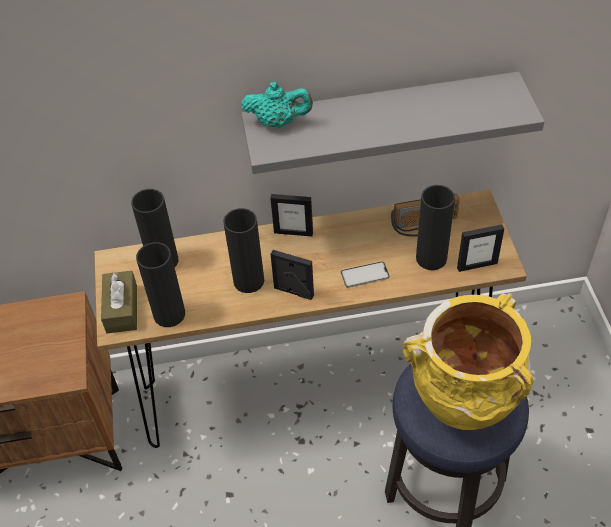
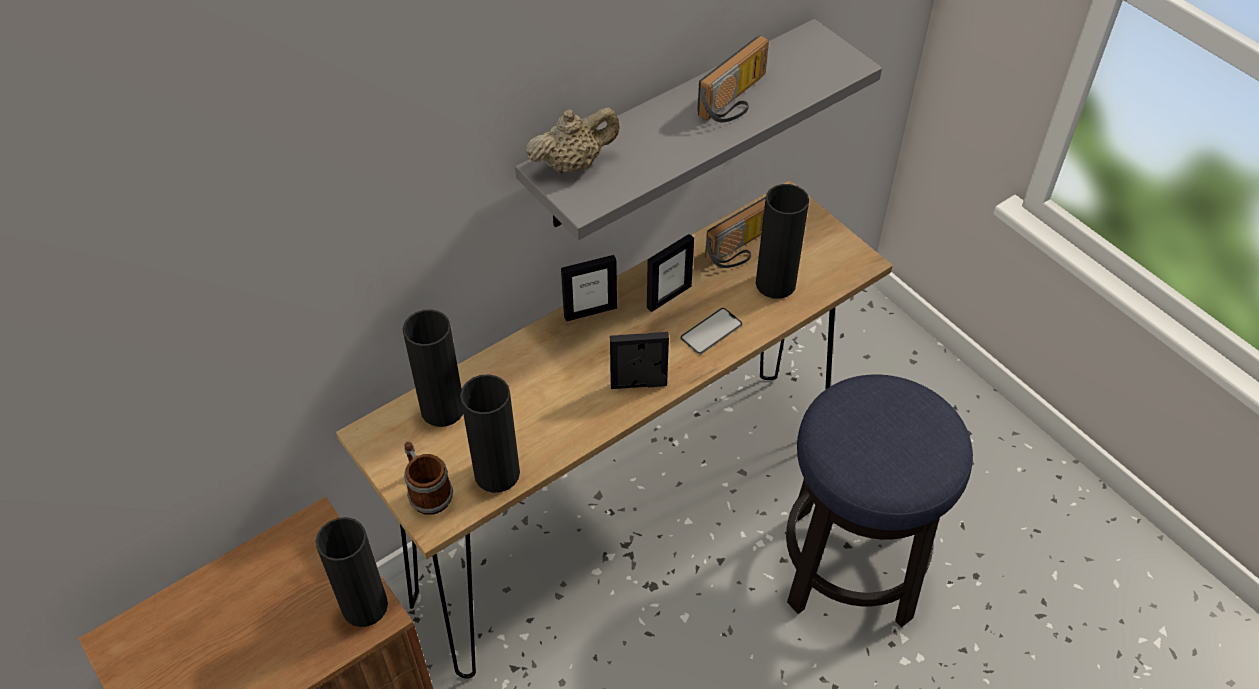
camera: 30 degrees left, 0 degrees up
(122, 309) = (427, 492): brown tissue box -> mug
(248, 281) = (573, 392): black vase -> black vase (365, 606)
(278, 122) = (573, 164): turquoise teapot -> beige teapot
(419, 113) = (737, 100): none -> radio
(464, 405) = (896, 443): yellow vase -> none
(477, 265) = (831, 273): picture frame -> picture frame (668, 296)

